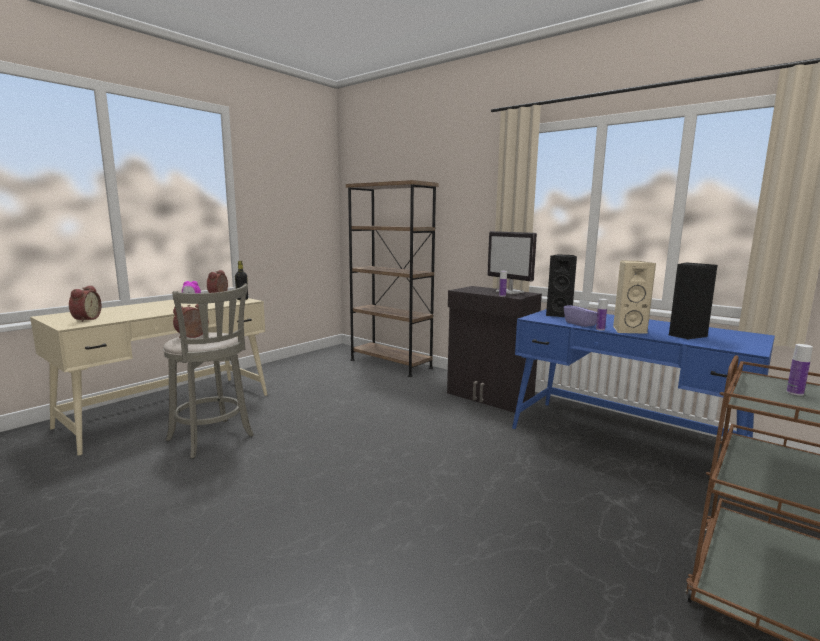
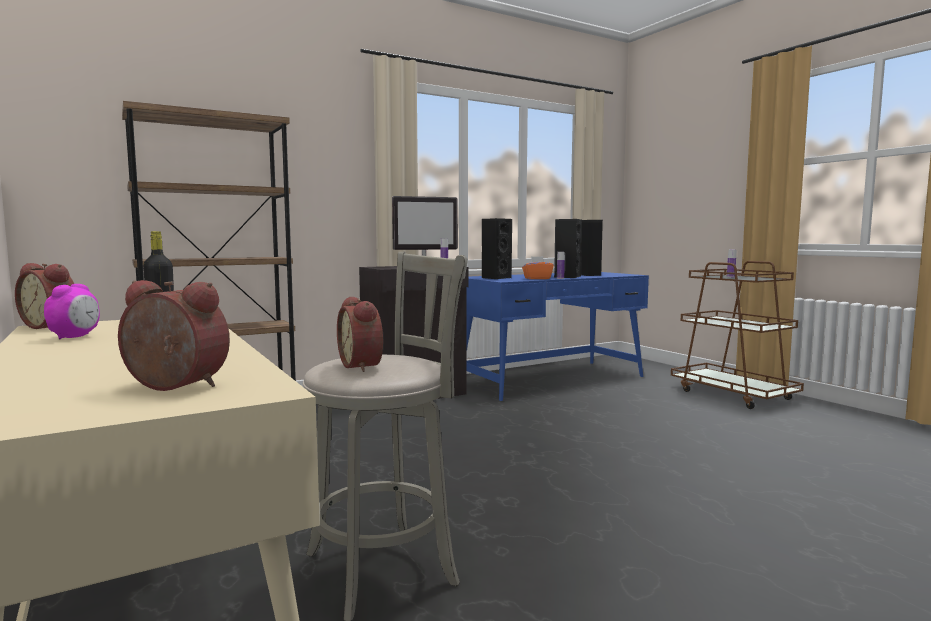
camera: 70 degrees left, 5 degrees down
(580, 324) = (537, 278): purple tissue box -> orange tissue box
(628, 330) = (567, 277): beige speaker -> black speaker

